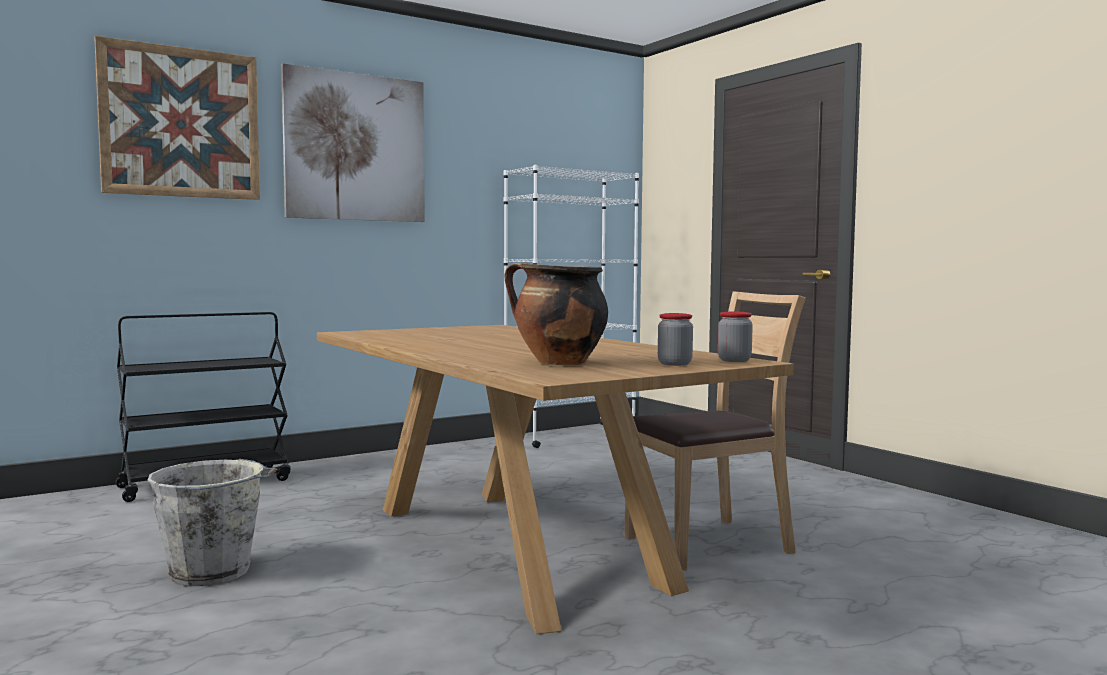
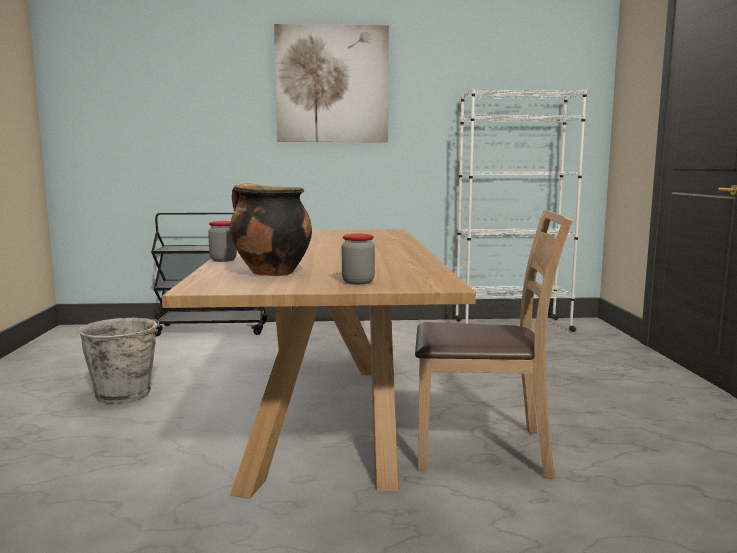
camera: 30 degrees right, 5 degrees up
(181, 122) = (204, 76): picture -> none
(734, 360) = (428, 283): jar -> jar (223, 260)

